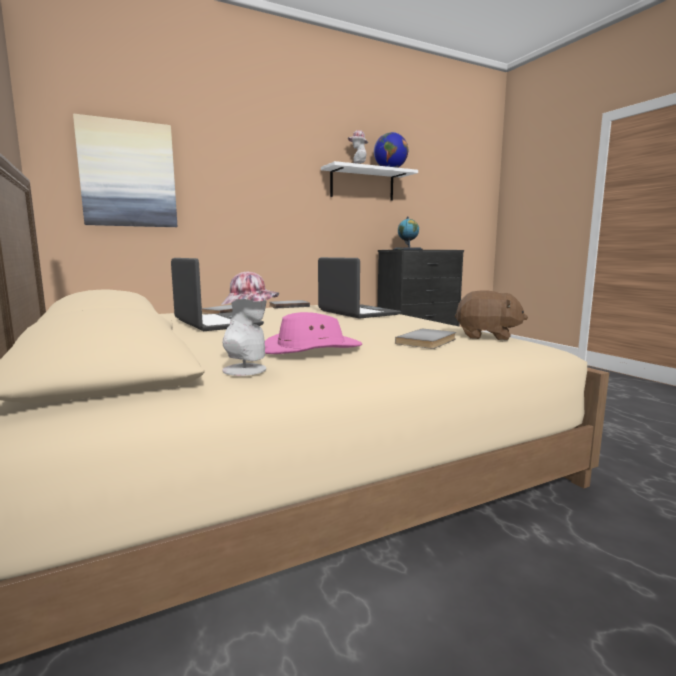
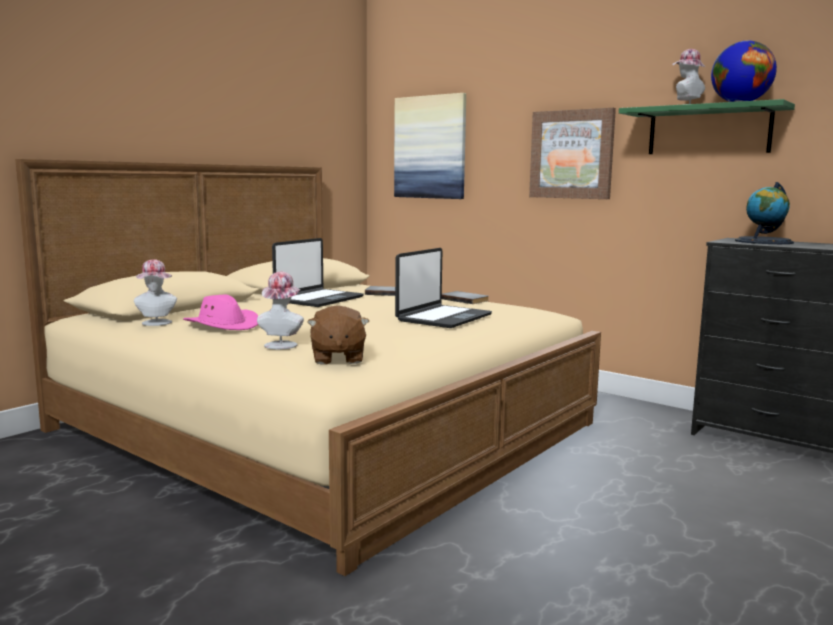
camera: 65 degrees right, 0 degrees up
(276, 193) = (571, 154): none -> picture
(362, 184) = (708, 131): white shelf -> green shelf
(428, 341) = (282, 344): grey book -> hat

